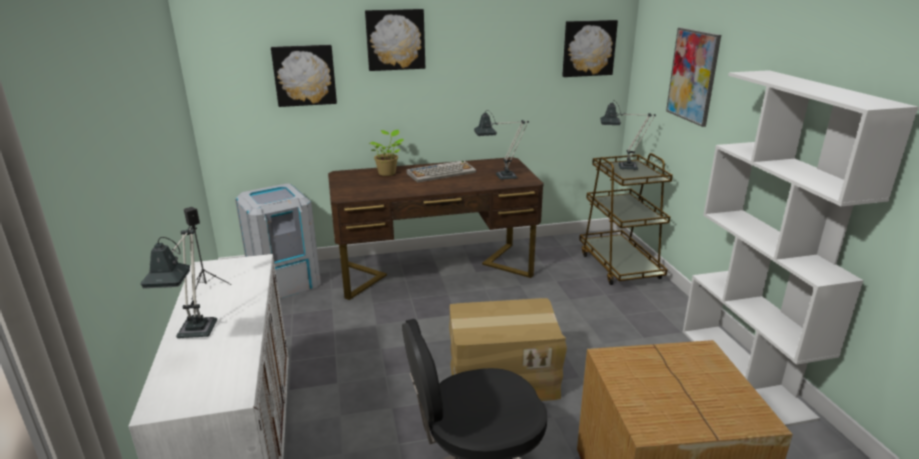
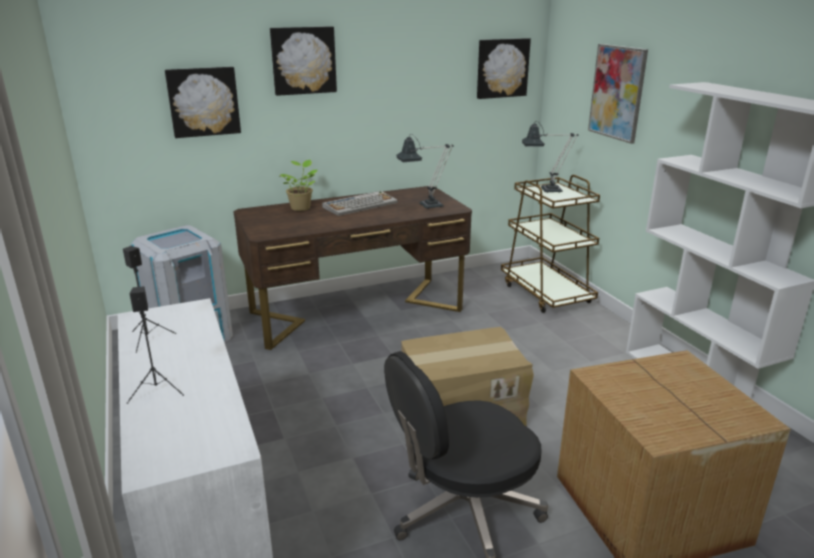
camera: 10 degrees left, 0 degrees up
(194, 335) = (157, 390): table lamp -> black speaker

